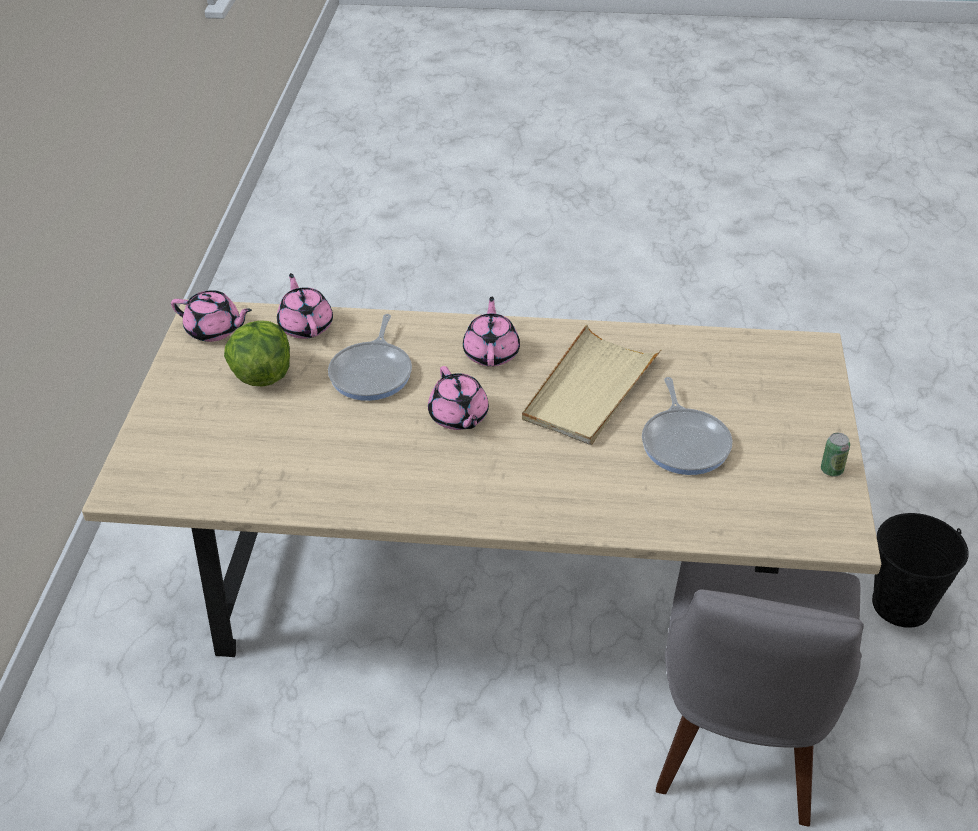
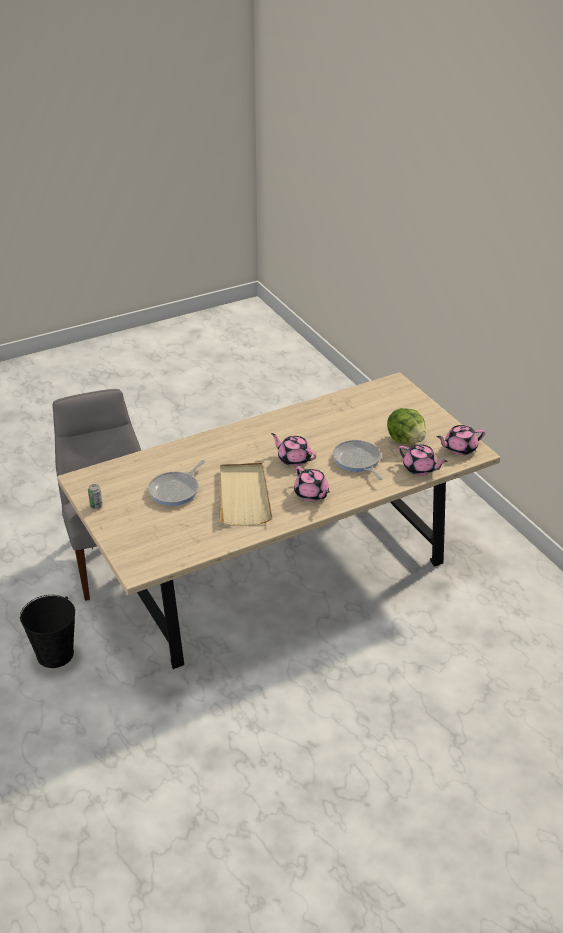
camera: 145 degrees right, 5 degrees down
(685, 442) = (176, 490): frying pan -> frying pan turned 105 degrees counterclockwise

